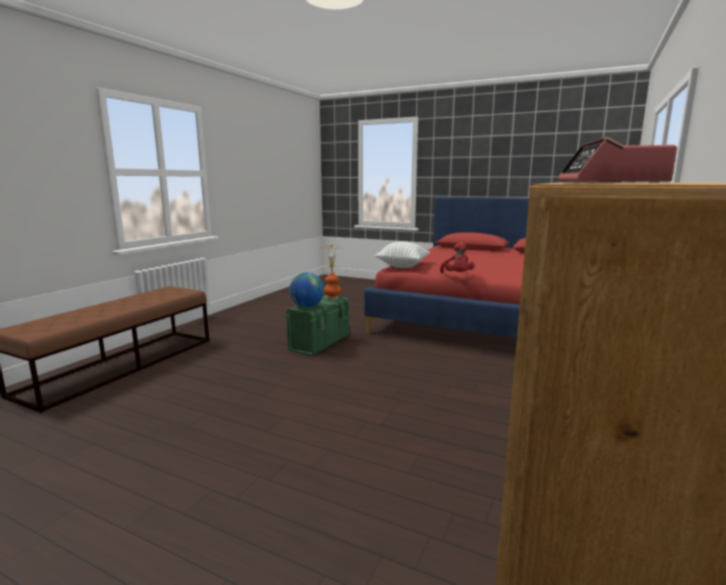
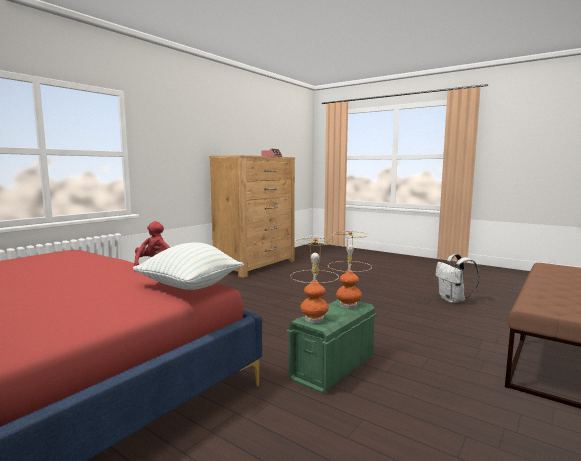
camera: 170 degrees left, 5 degrees down
(109, 436) = (453, 300): none -> white backpack
(307, 306) = (348, 305): globe -> table lamp

